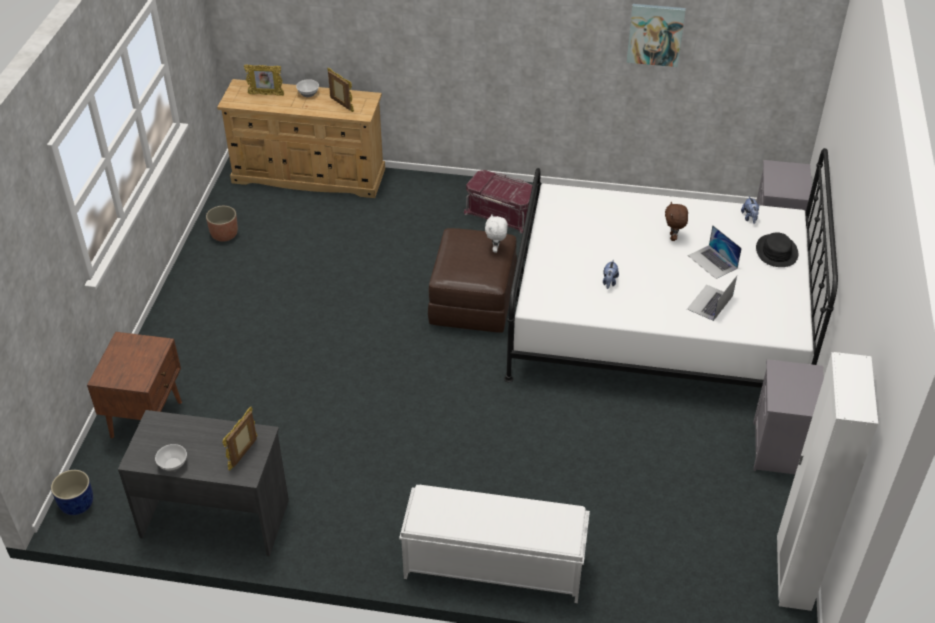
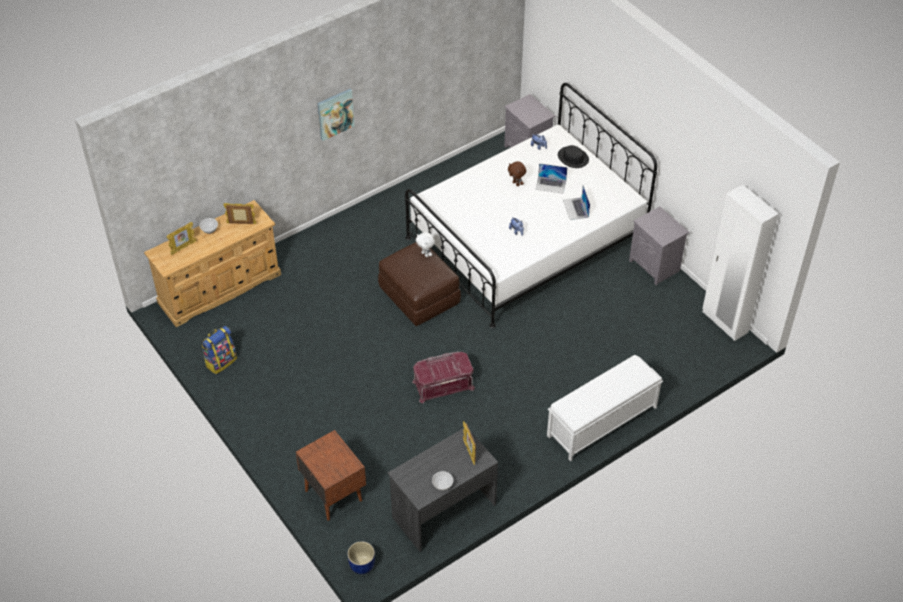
camera: 45 degrees left, 5 degrees up
(224, 234) = (221, 361): planter -> backpack
(501, 212) = (367, 232): red storage box -> red storage box (443, 384)
(655, 34) = (423, 64): picture -> picture (335, 114)

